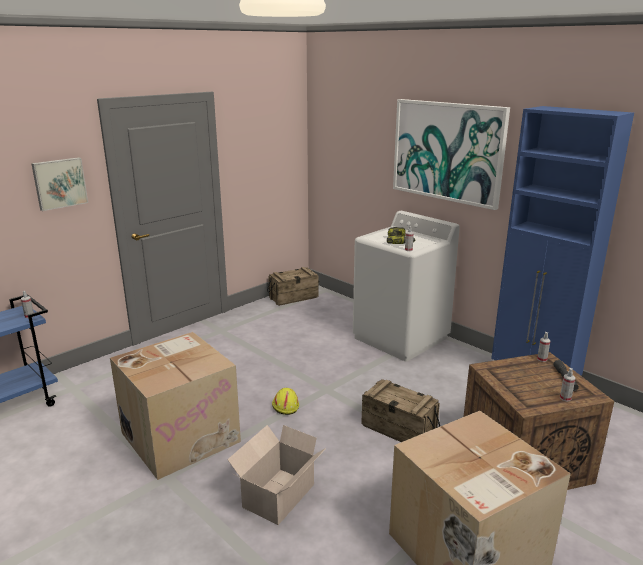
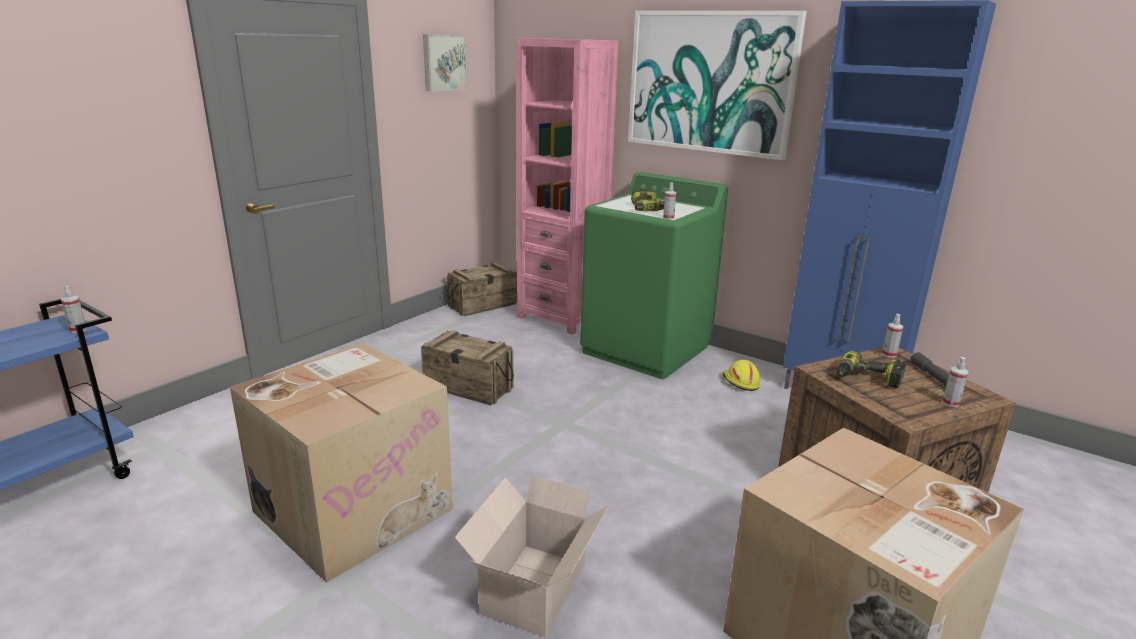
camera: 10 degrees left, 0 degrees up
(59, 183) = (122, 112): picture -> picture (443, 62)
(285, 406) = (508, 450): yellow hard hat -> yellow hard hat (740, 382)
(347, 309) = (561, 317): none -> pink bookcase
(399, 429) = (684, 471): crate -> crate (468, 387)
(401, 338) = (646, 350): white washing machine -> green washing machine
(515, 377) = (867, 379): none -> power drill

